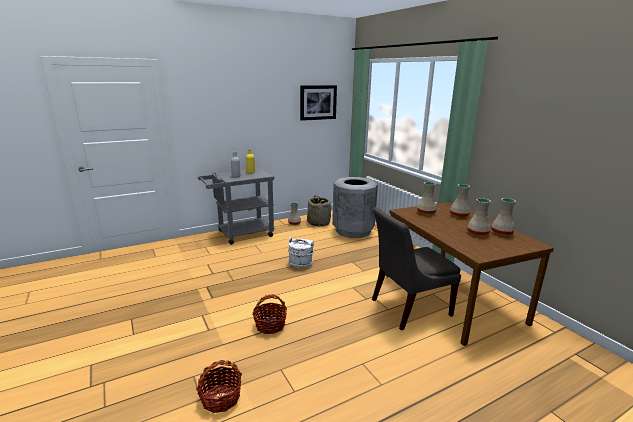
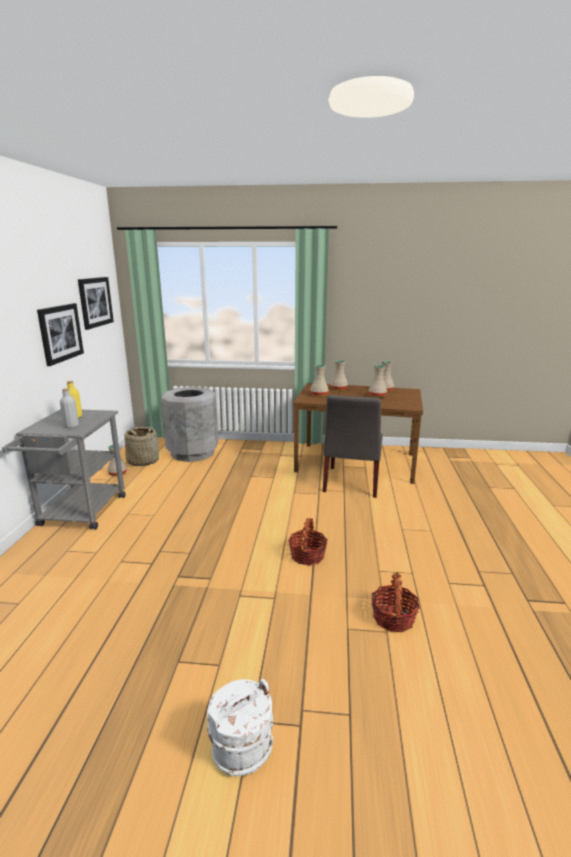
camera: 55 degrees left, 0 degrees up
(272, 119) = (60, 333): none -> picture
(301, 263) = (215, 501): white bucket -> white bucket (241, 747)

